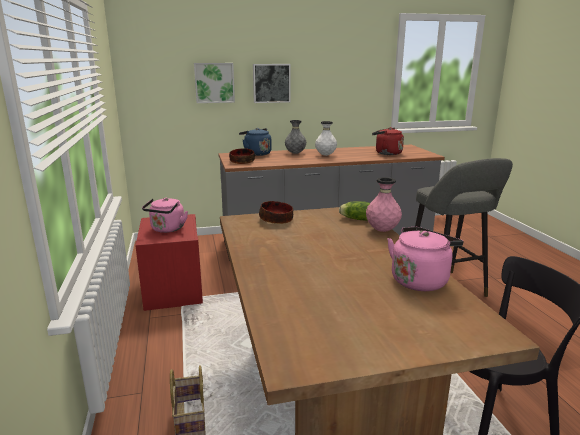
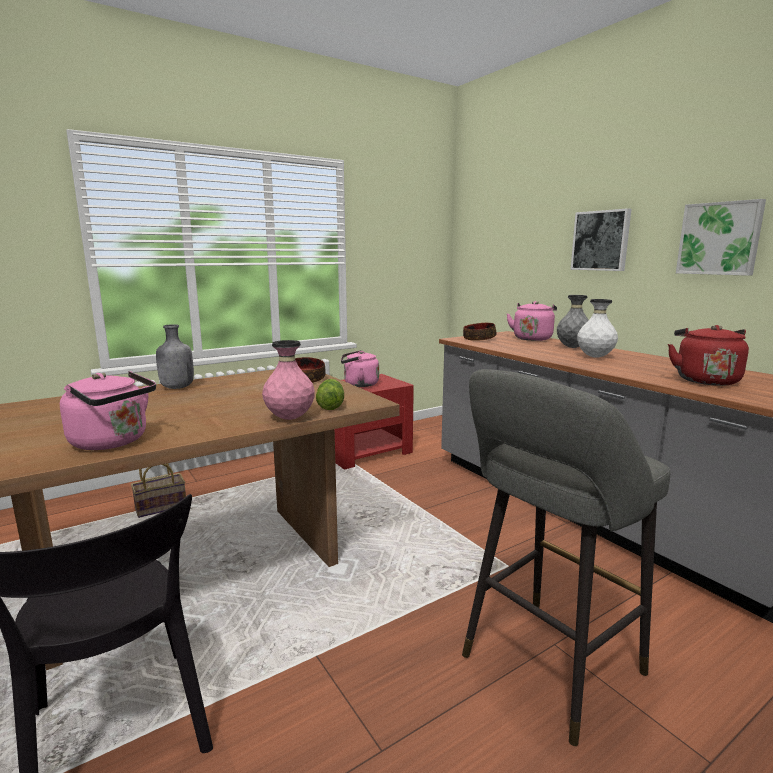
camera: 70 degrees right, 5 degrees down
(214, 82) = (533, 241): picture -> picture (719, 238)
(256, 154) = (532, 338): blue kettle -> pink kettle
(262, 263) = (176, 387): none -> grey bottle

